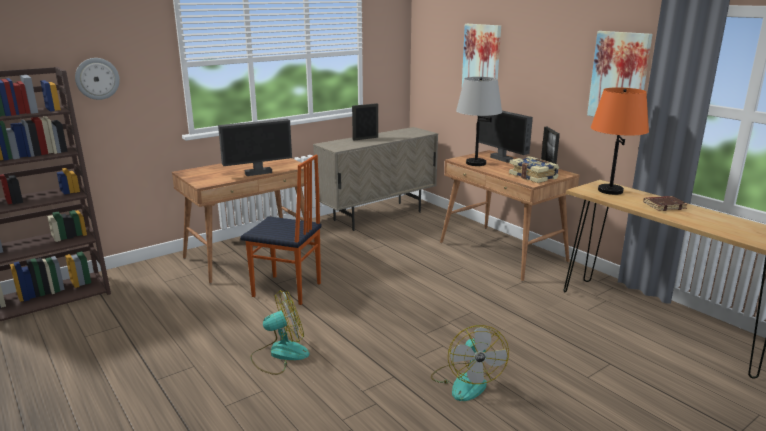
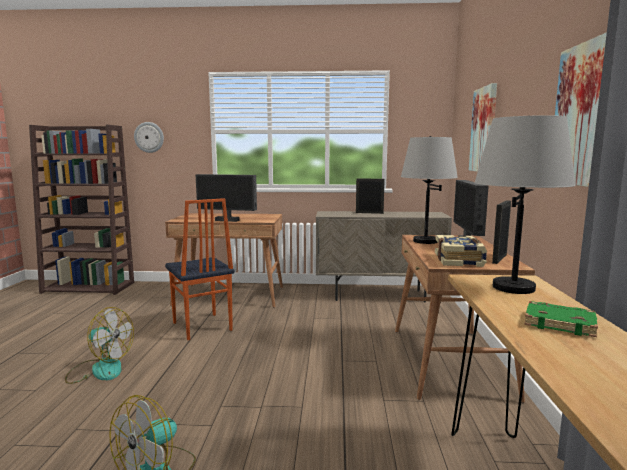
camera: 40 degrees right, 10 degrees down
(610, 190) = (513, 287): orange table lamp -> grey table lamp
(664, 206) = (560, 323): brown book -> green book

